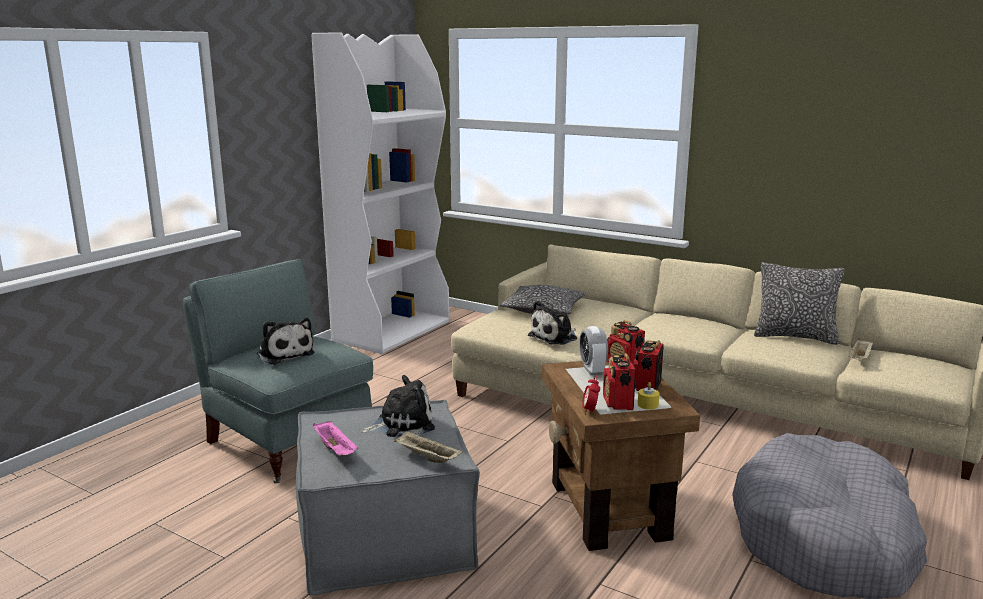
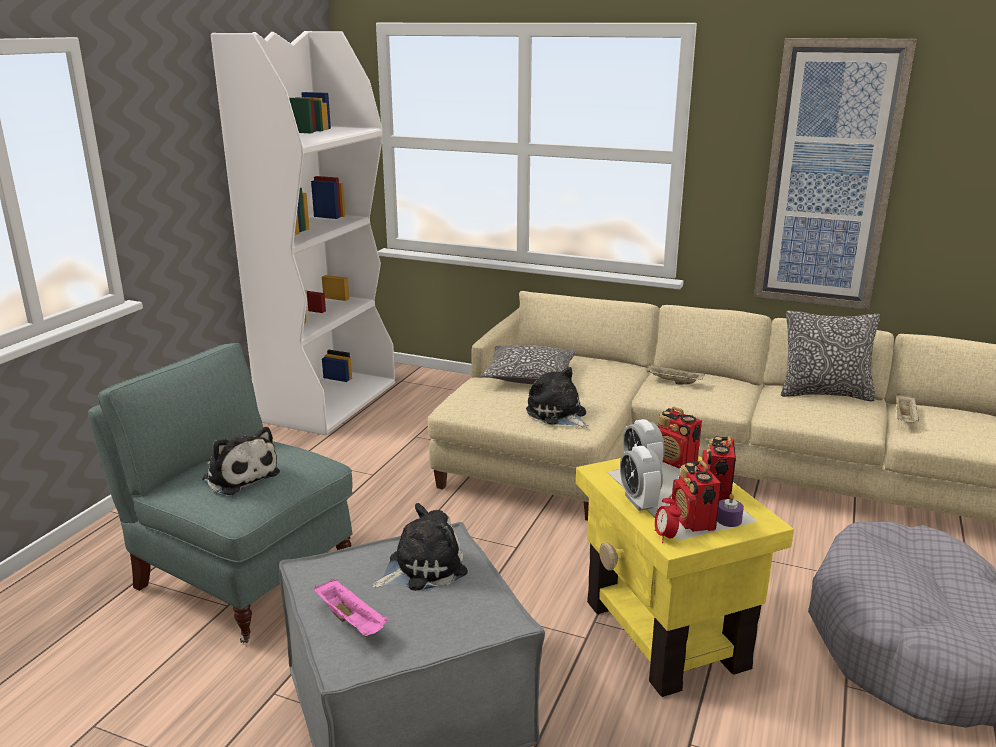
camera: 10 degrees left, 5 degrees up
(426, 457) = (473, 619): beige tray -> beige tray (673, 382)
(555, 337) = (558, 414): plush toy -> plush toy turned 105 degrees clockwise
(580, 388) = (638, 501): none -> alarm clock
(607, 510) = (663, 634): brown side table -> yellow side table
(648, 405) = (728, 520): yellow candle -> purple candle
(809, 152) = (828, 177): none -> picture

